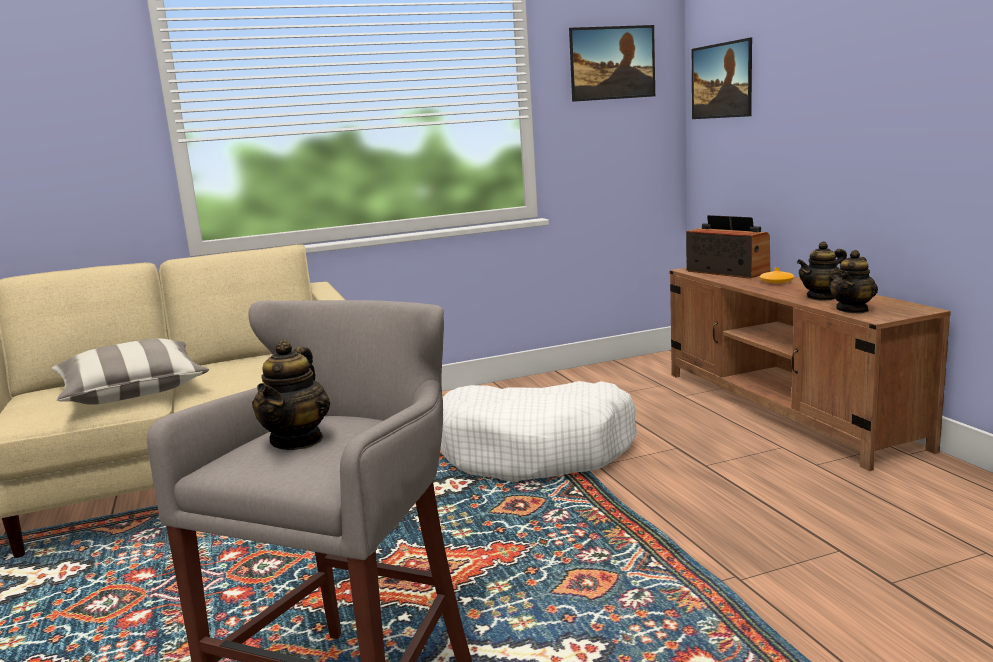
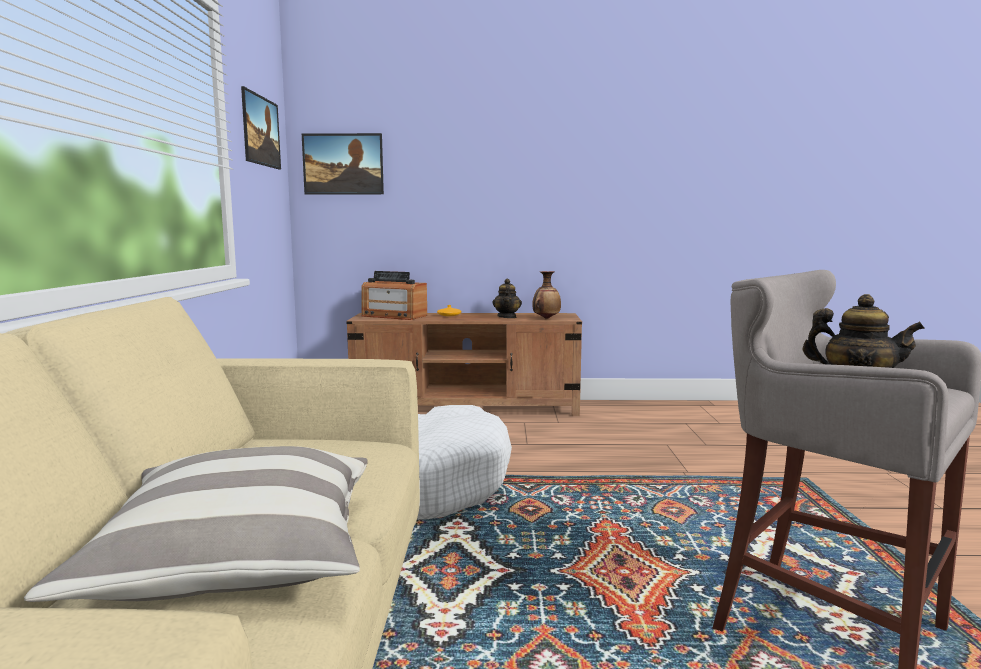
camera: 70 degrees left, 5 degrees down
(727, 272) = (394, 316): radio -> radio turned 135 degrees counterclockwise
(852, 310) = (546, 318): teapot -> vase

